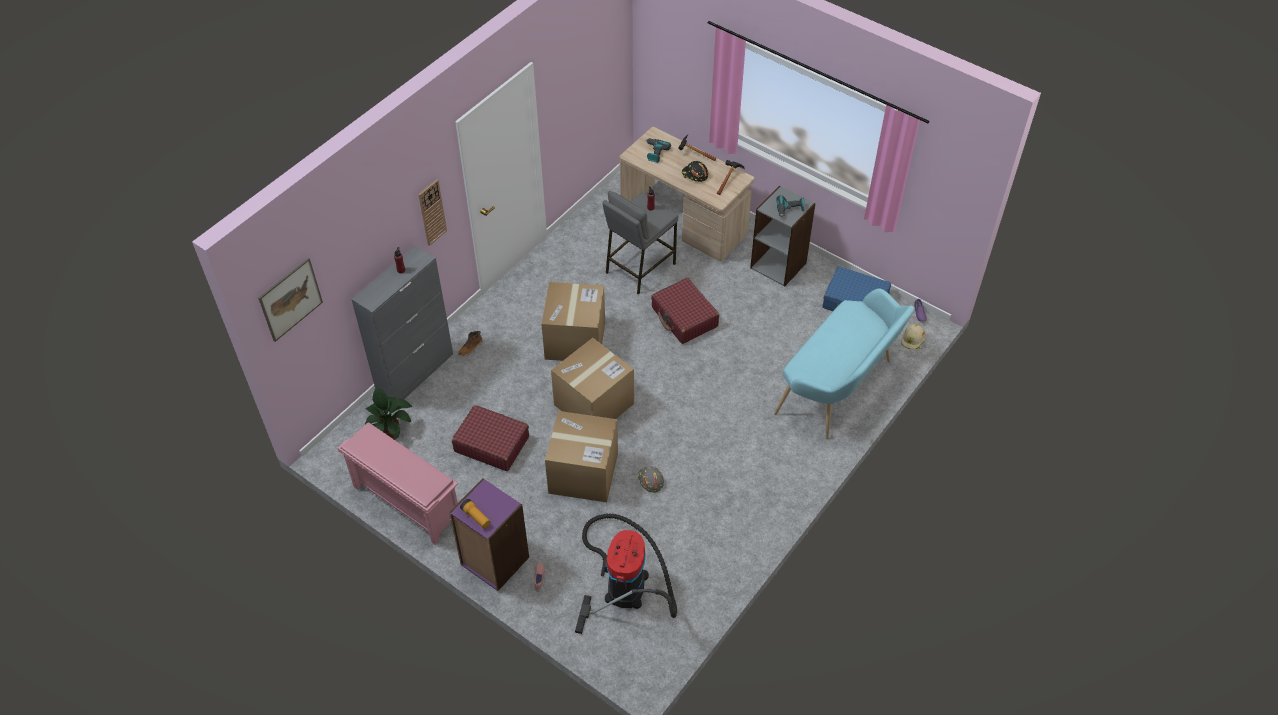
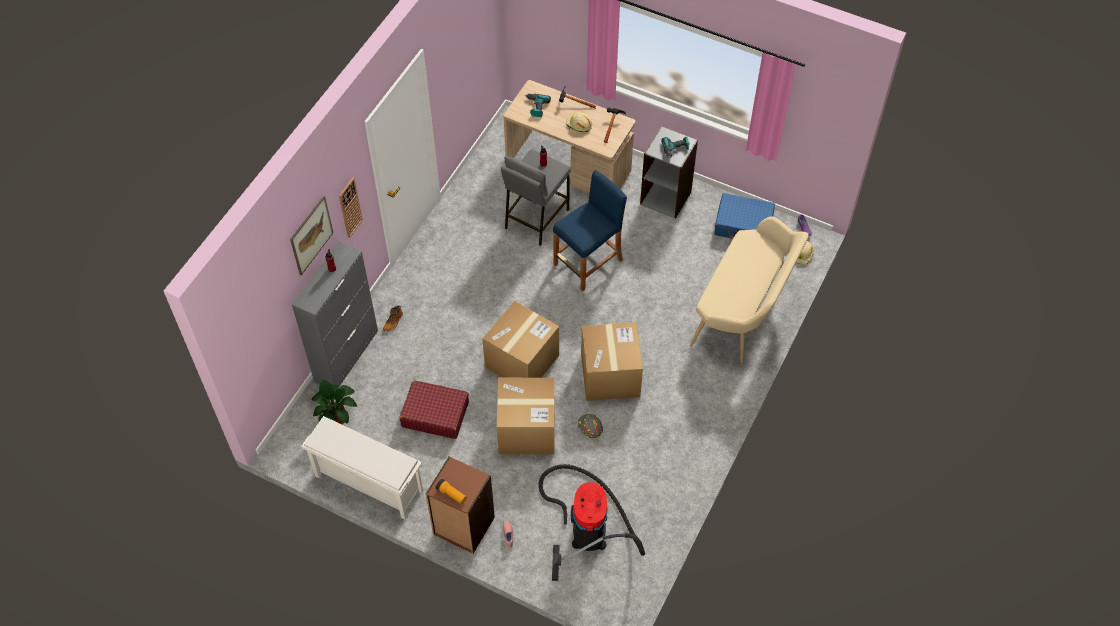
camera: 10 degrees left, 5 degrees up
(290, 299) = (245, 319): picture -> picture (311, 235)
(405, 502) = (367, 483): pink shoe rack -> white shoe rack
(494, 561) = (463, 526): purple bookcase -> brown bookcase
(575, 340) = (490, 300): cardboard box -> cardboard box (610, 375)
(684, 317) = (588, 263): red suitcase -> blue stool
(694, 175) = (579, 125): black hard hat -> beige hard hat
(839, 389) = (744, 312): turquoise bench -> beige bench

